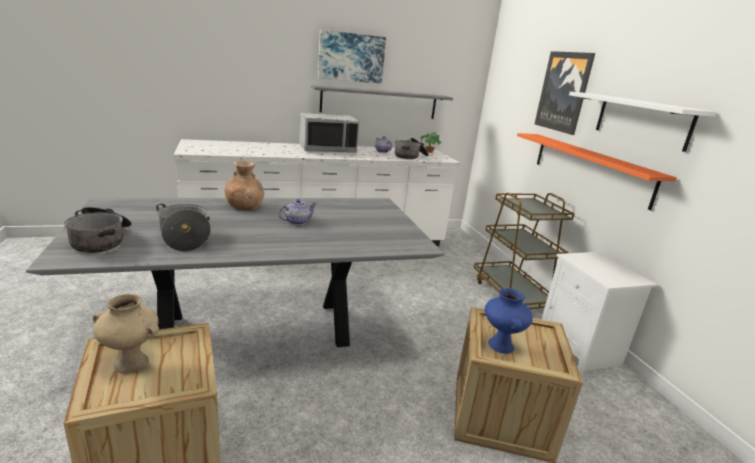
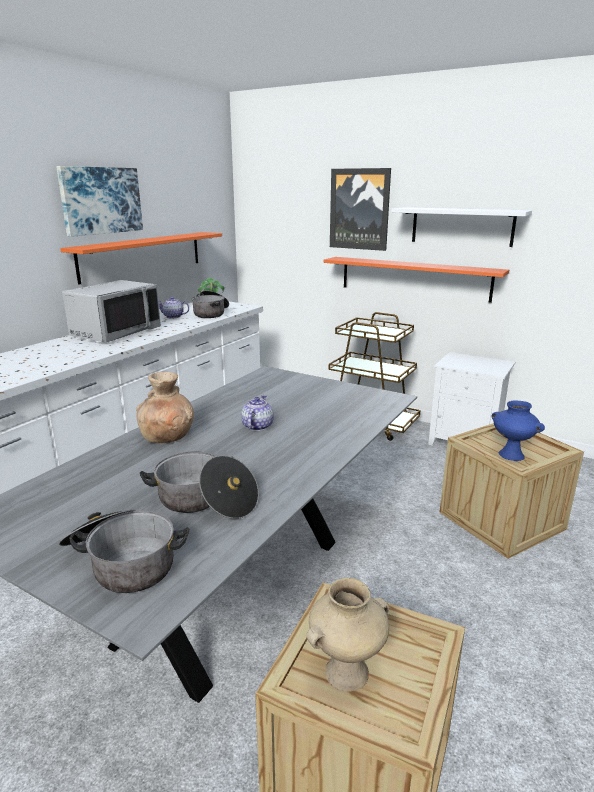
camera: 40 degrees left, 0 degrees up
(379, 103) = (143, 255): grey shelf -> orange shelf

